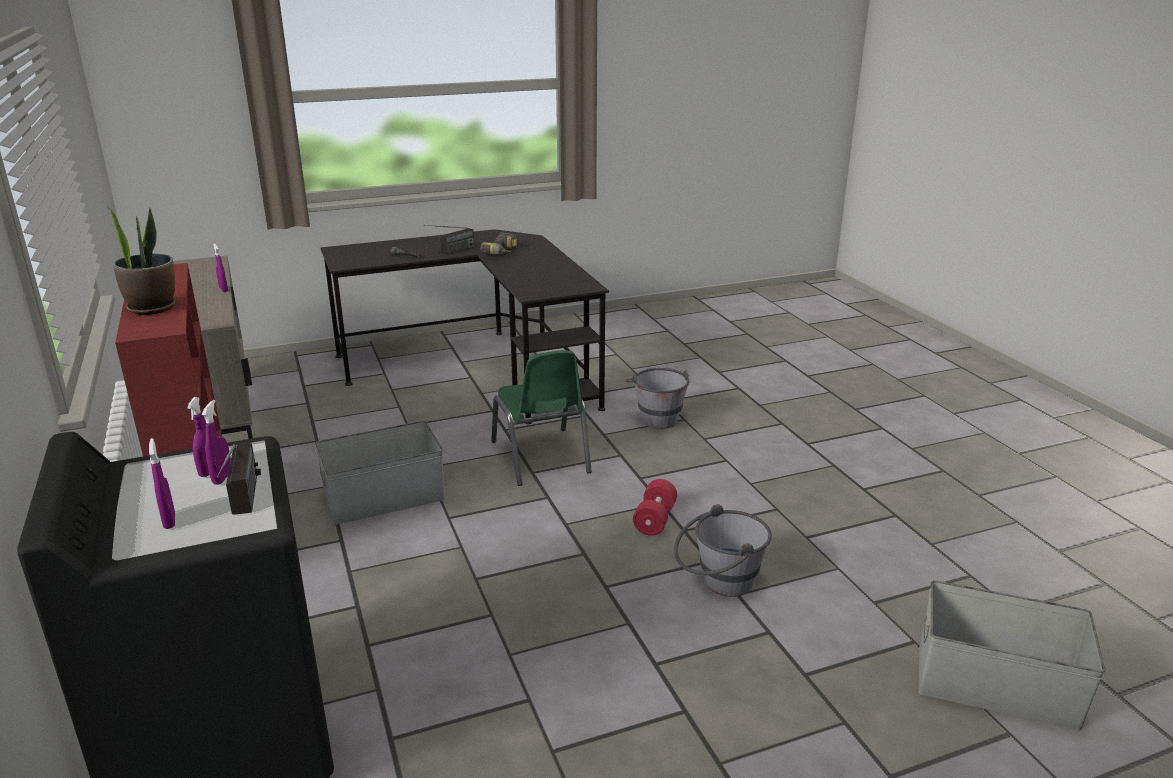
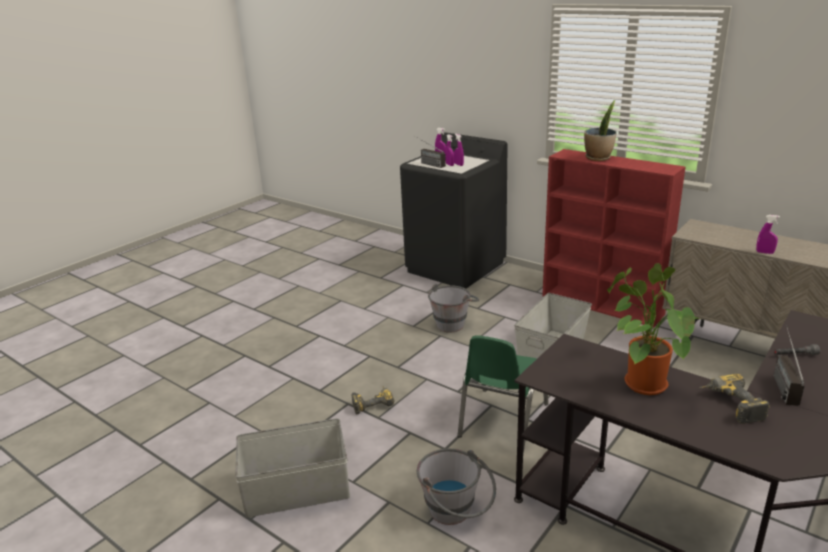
camera: 150 degrees right, 0 degrees up
(529, 269) = (641, 382): none -> potted plant
(541, 457) = (502, 420): green chair -> green chair turned 105 degrees counterclockwise
(655, 520) = (372, 403): red dumbbell -> power drill
(718, 584) = (307, 379): grey bucket -> grey bucket (453, 323)
(994, 686) = (144, 383): grey storage box -> grey storage box (297, 491)

